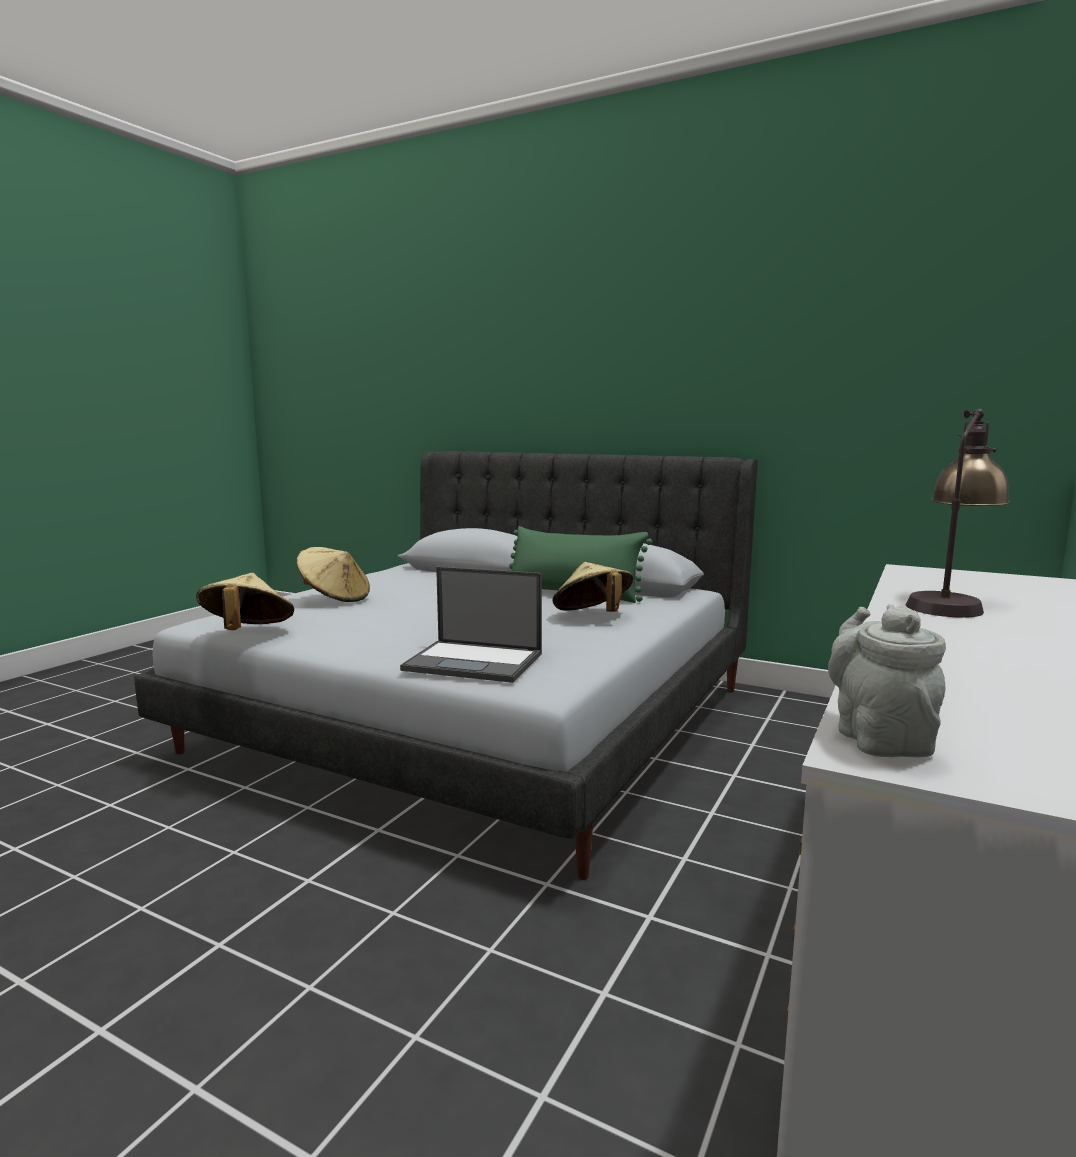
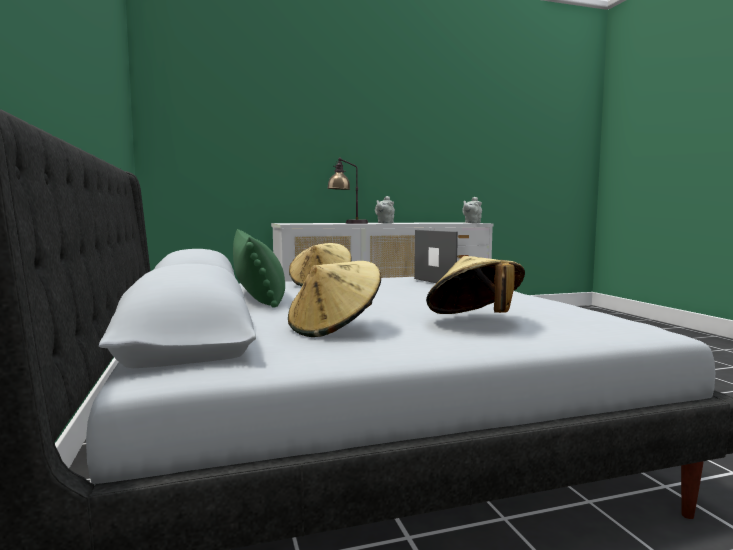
camera: 135 degrees left, 5 degrees down
(247, 633) = (592, 307): beige hat -> beige hat (334, 329)
(929, 627) = (384, 223): none -> grey teapot

